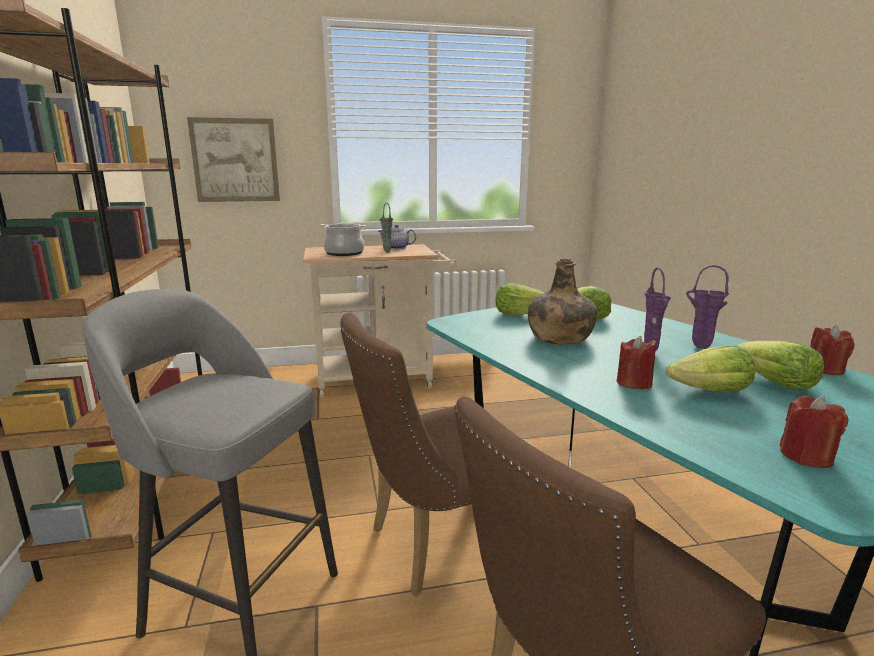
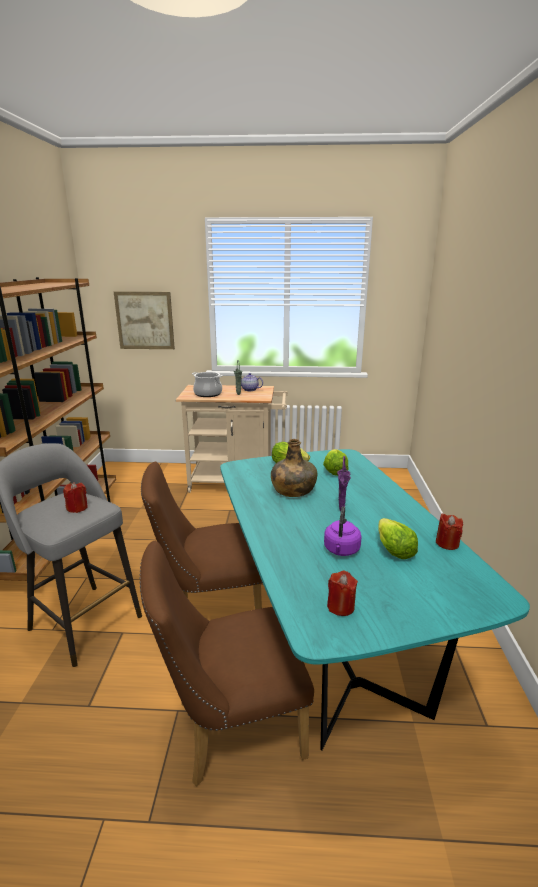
camera: 15 degrees right, 5 degrees up
(634, 383) = (300, 536): red candle -> red candle (77, 508)
(698, 347) = (380, 511): purple vase -> none
(710, 392) = (341, 550): lettuce -> purple kettle

